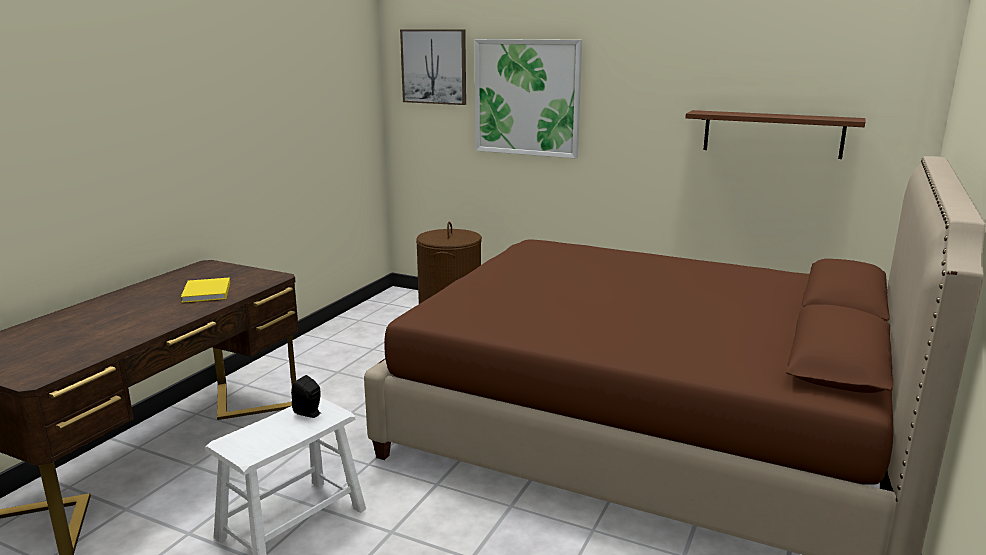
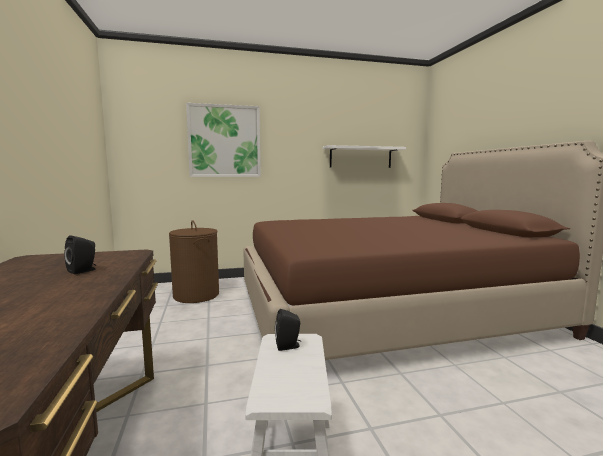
camera: 40 degrees left, 10 degrees down
(206, 293) = (84, 271): yellow book -> black speaker
(434, 66) = (152, 121): picture -> none
(772, 134) = (360, 157): brown shelf -> white shelf

